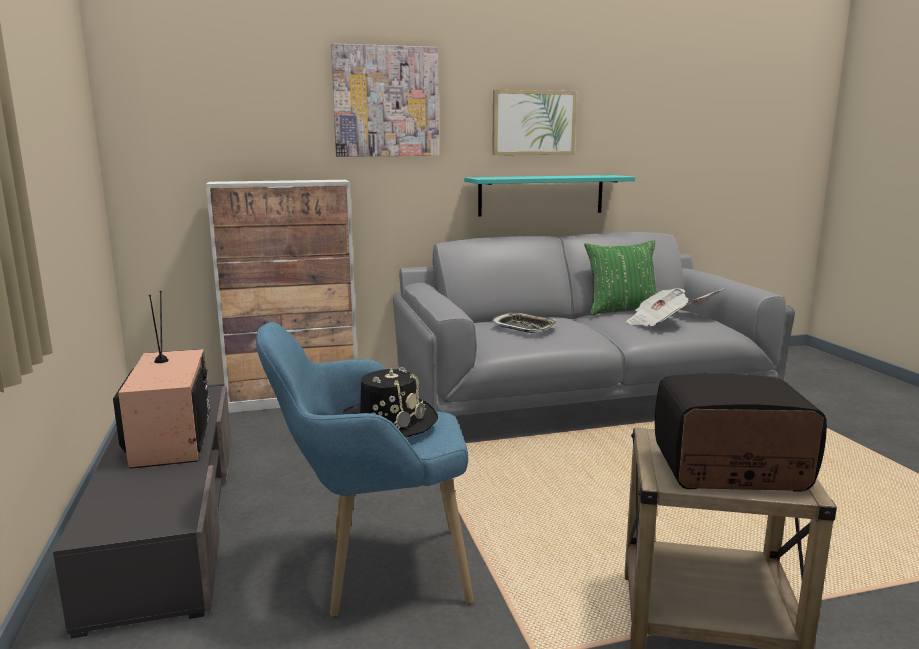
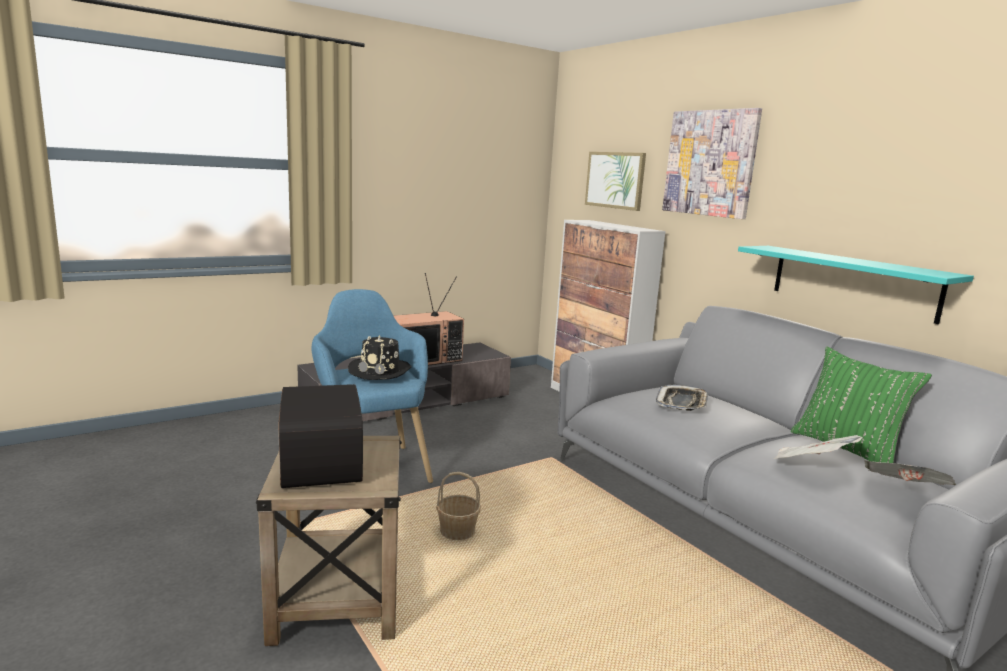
camera: 70 degrees right, 0 degrees up
(533, 123) = (858, 192): picture -> picture (615, 180)
(573, 528) = (457, 531): none -> basket

